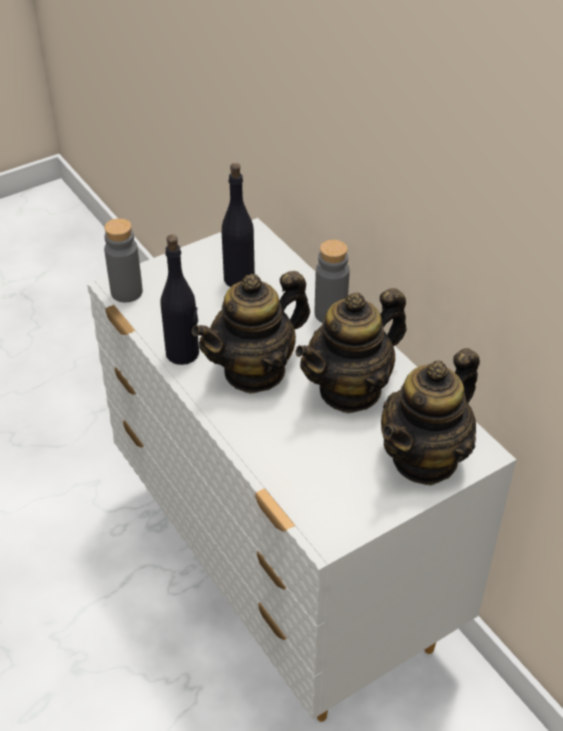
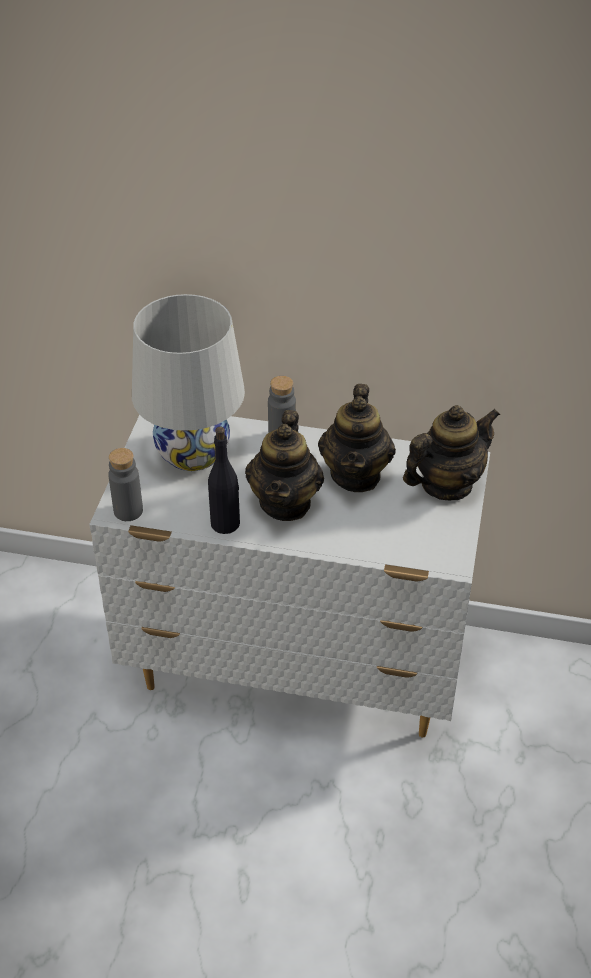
camera: 45 degrees left, 0 degrees up
(239, 279) = (192, 452): black bottle -> white table lamp
(425, 458) = (446, 484): teapot -> teapot turned 120 degrees counterclockwise

